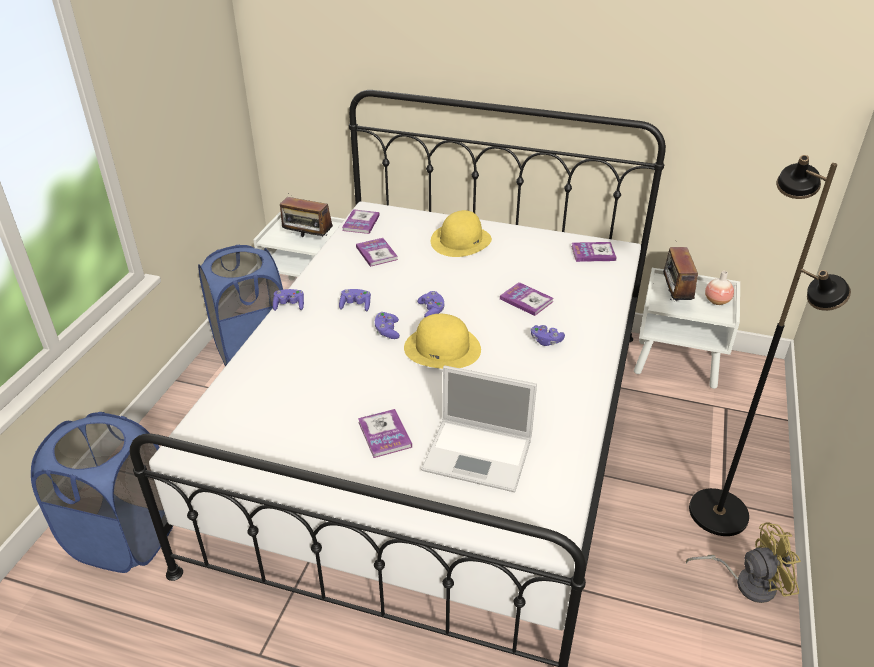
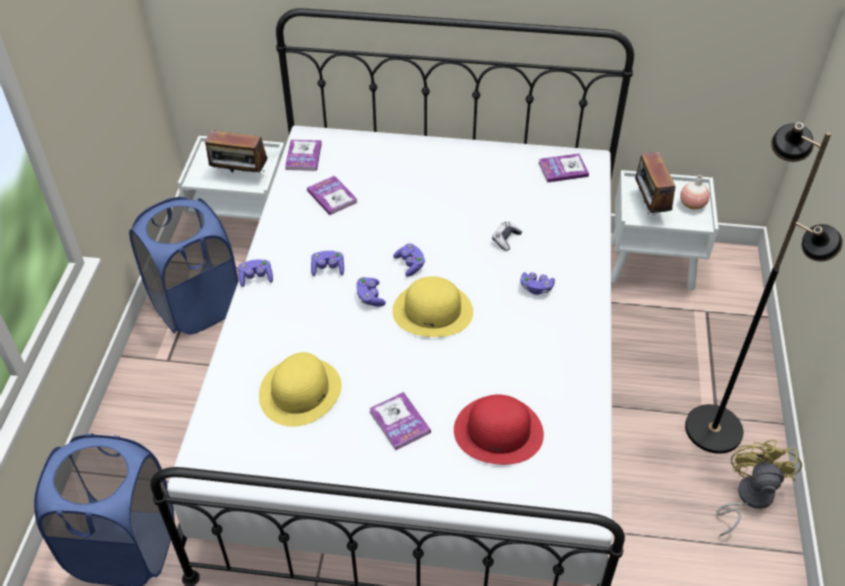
camera: 10 degrees left, 10 degrees up
(461, 240) = (419, 168): yellow hat -> yellow hat (300, 391)
(480, 454) = (499, 431): laptop -> red hat
(526, 300) = (506, 239): book -> game controller
(746, 582) = (748, 498): yellow fan -> yellow fan turned 60 degrees counterclockwise

